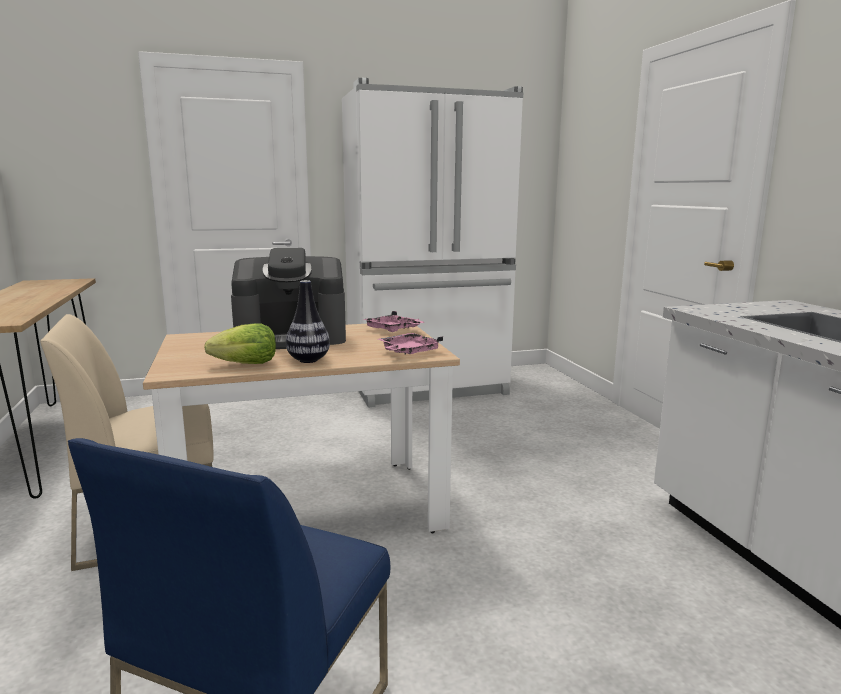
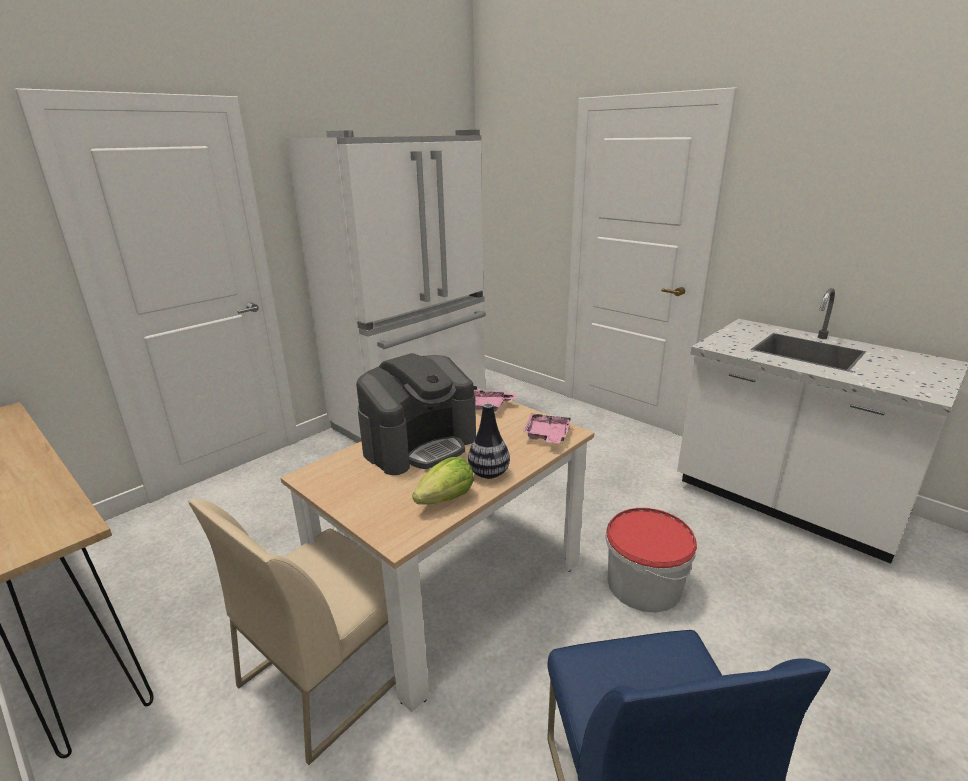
camera: 30 degrees left, 10 degrees up
(499, 570) = (644, 584): none -> bucket

